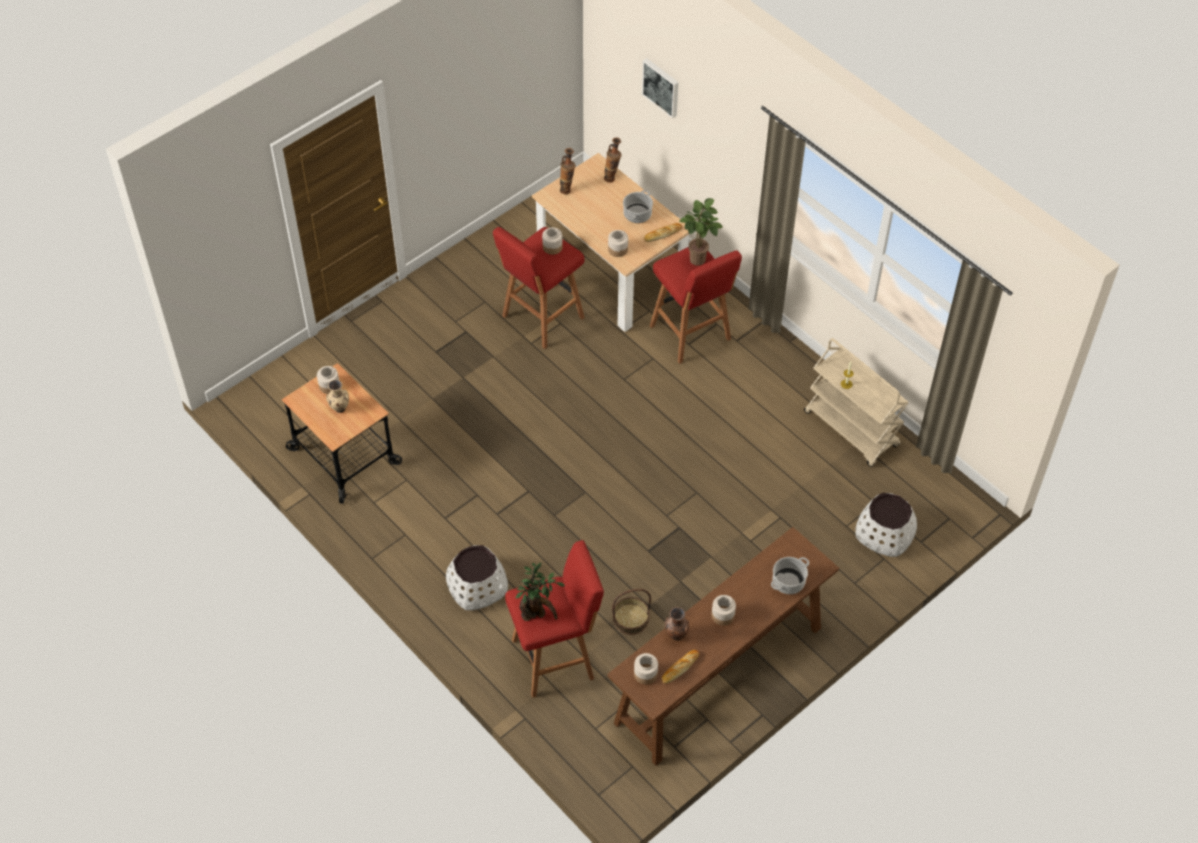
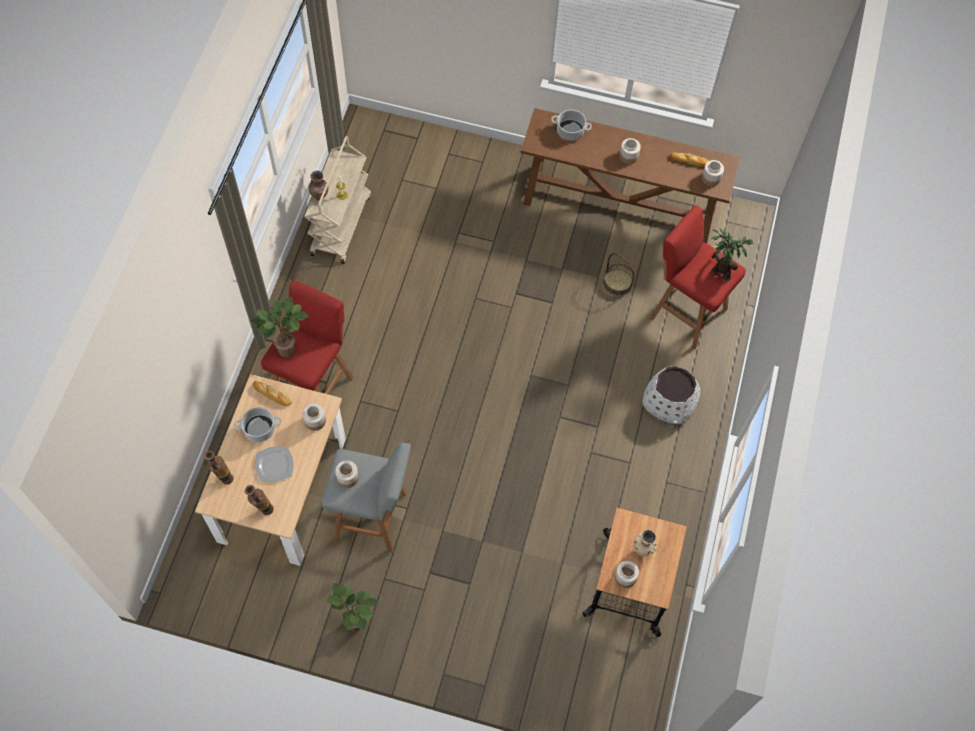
camera: 125 degrees left, 10 degrees up
(463, 270) = (357, 624): none -> potted plant
(541, 318) = (373, 517): red stool -> grey stool
(598, 210) = (275, 465): none -> plate
(661, 87) = (149, 405): picture -> none
(675, 636) = (667, 175): brown vase -> brown vase (320, 197)
(885, 533) = (425, 162): white planter -> none

